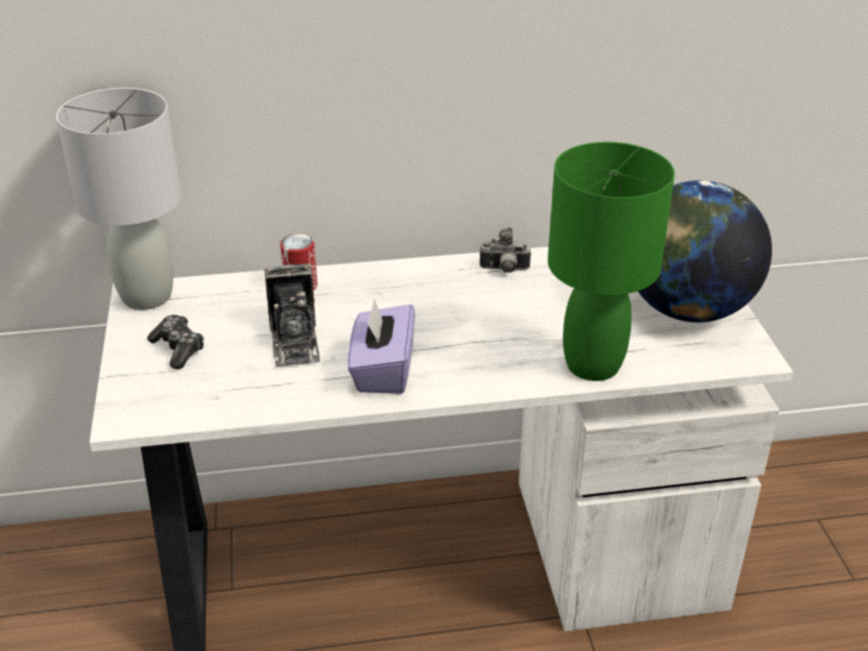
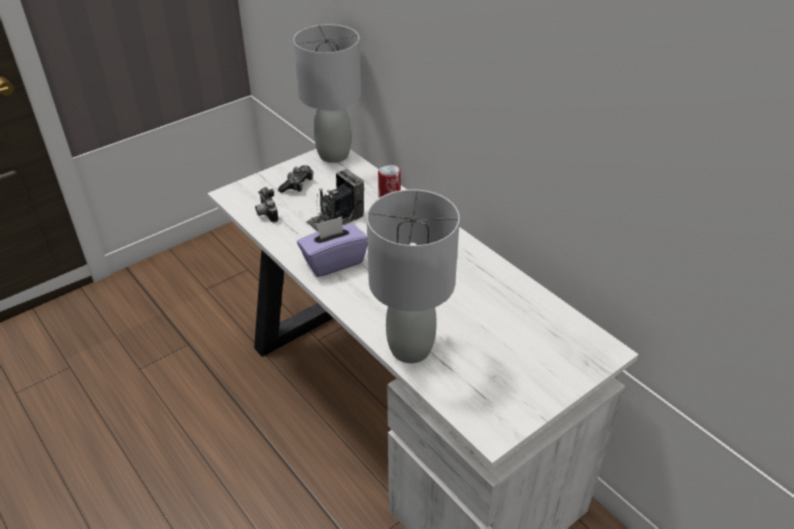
camera: 60 degrees right, 5 degrees up
(504, 270) = (484, 271): camera -> camera (266, 214)
(592, 364) = (411, 348): green table lamp -> grey table lamp
(686, 309) = (521, 377): globe -> none

